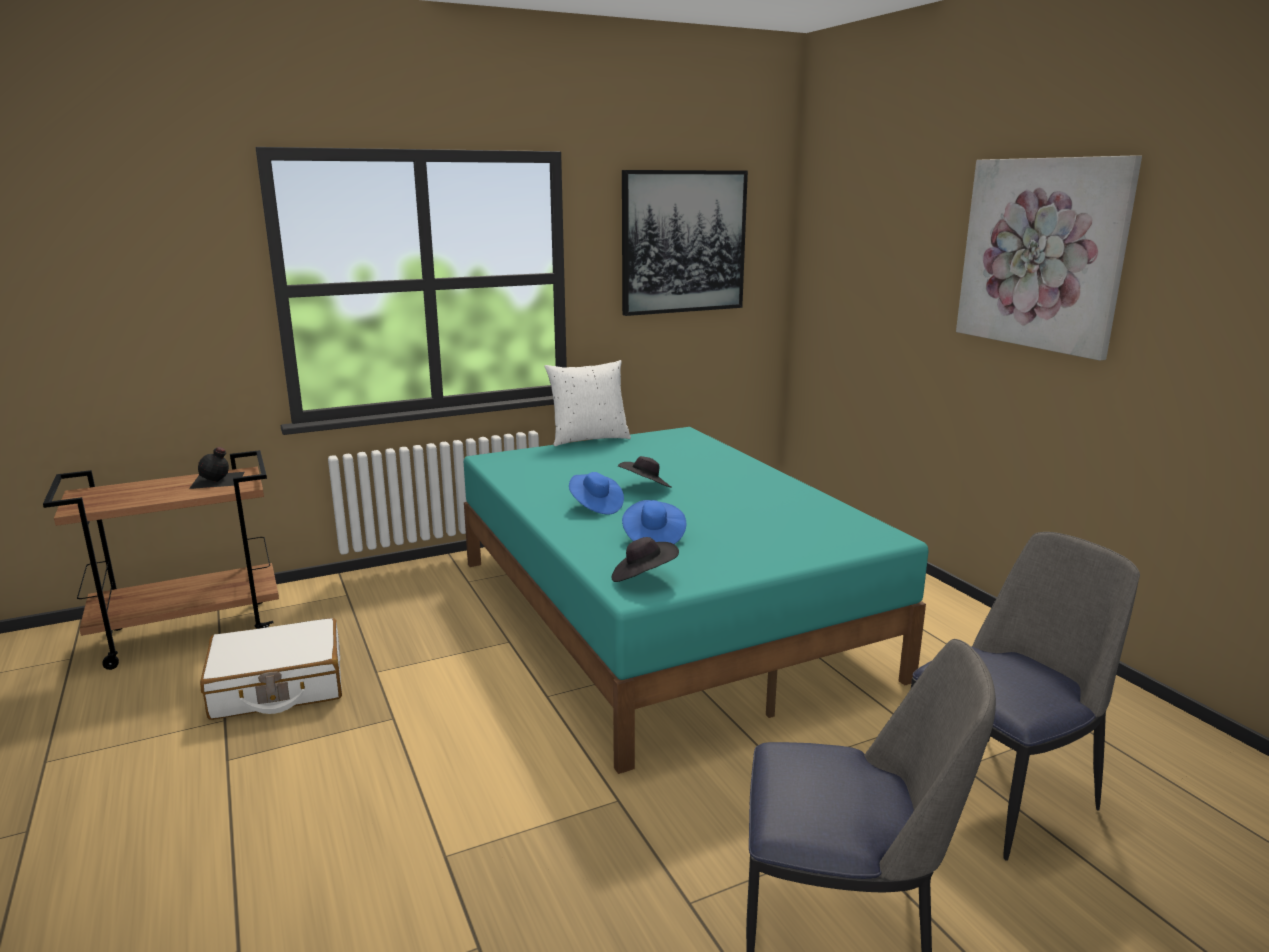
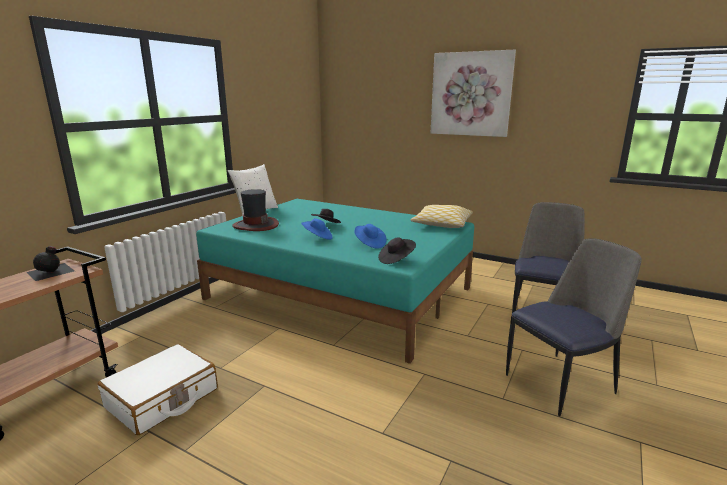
camera: 35 degrees left, 0 degrees up
(547, 464) = (255, 225): none -> hat
(683, 242) = (278, 97): picture -> none
(852, 531) = (441, 224): none -> pillow

